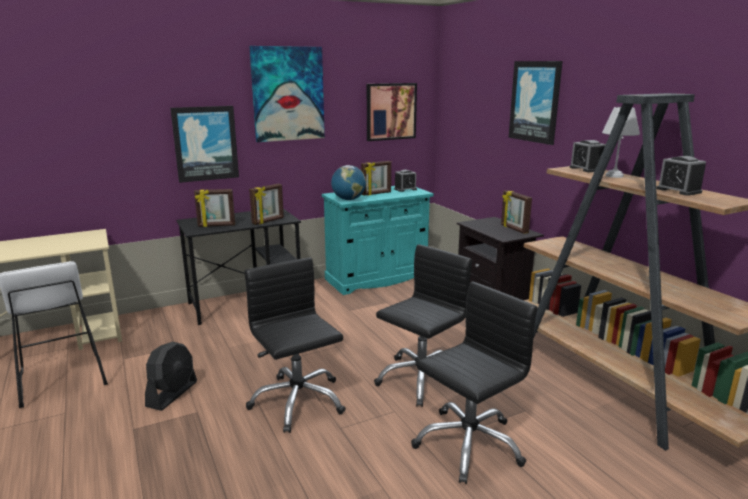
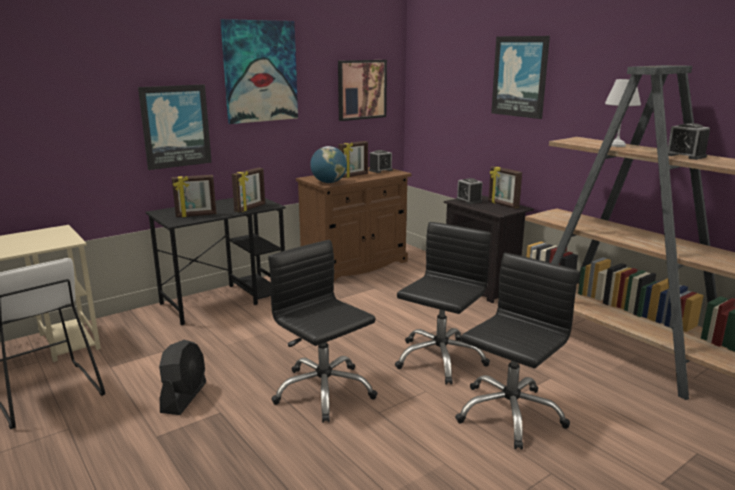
camera: 10 degrees left, 0 degrees up
(377, 278) = (355, 265): turquoise cabinet -> brown cabinet
(586, 169) = (586, 140): alarm clock -> alarm clock (469, 200)

